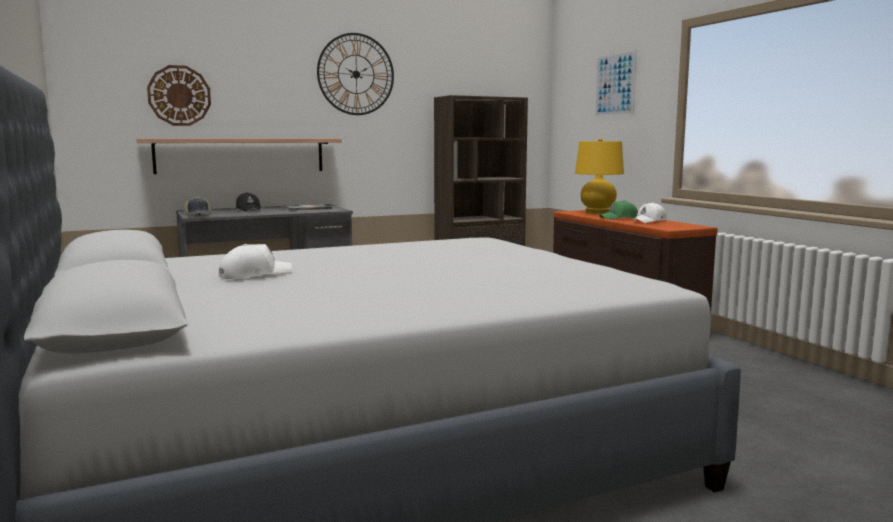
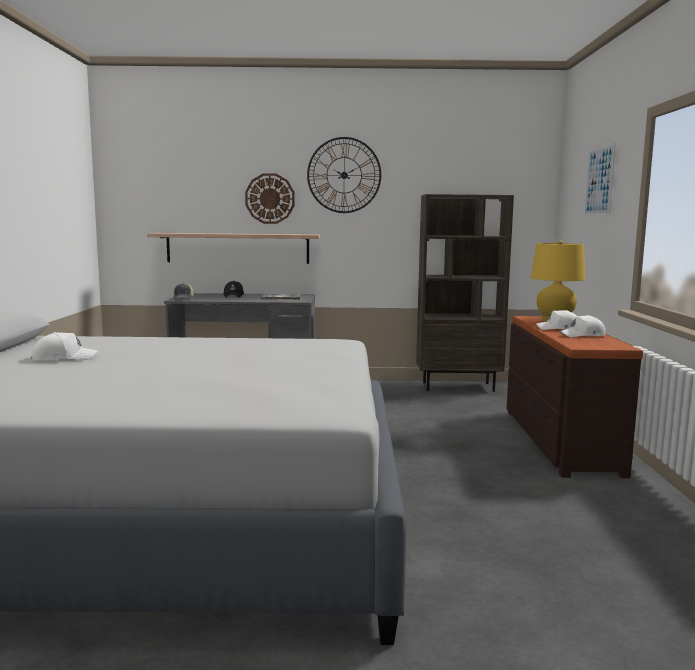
camera: 25 degrees right, 0 degrees up
(179, 95) = (189, 197): wall clock -> wall clock (270, 198)
(620, 218) = (560, 329): green cap -> white cap

